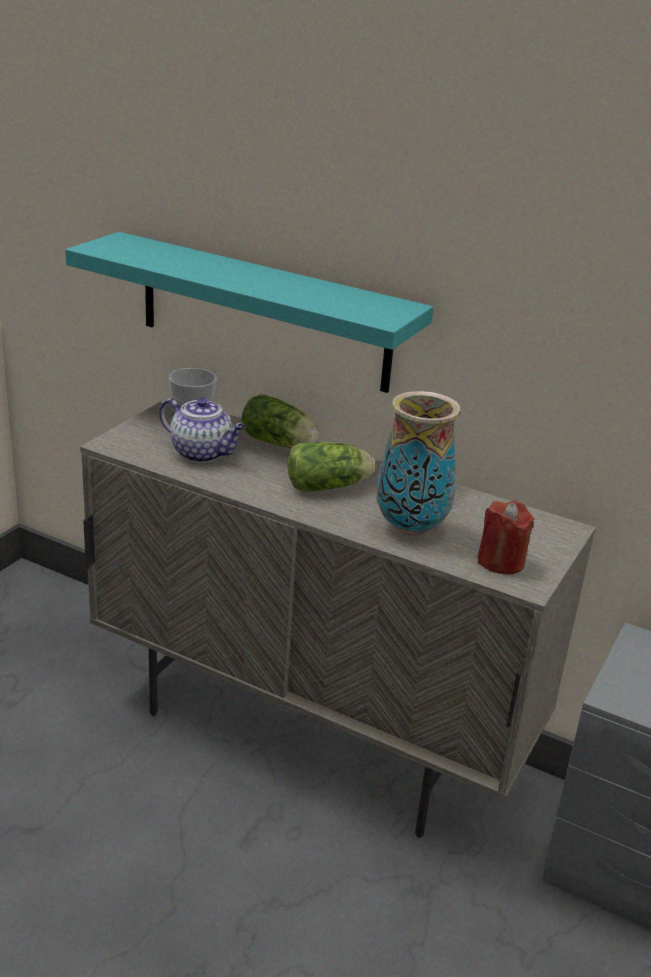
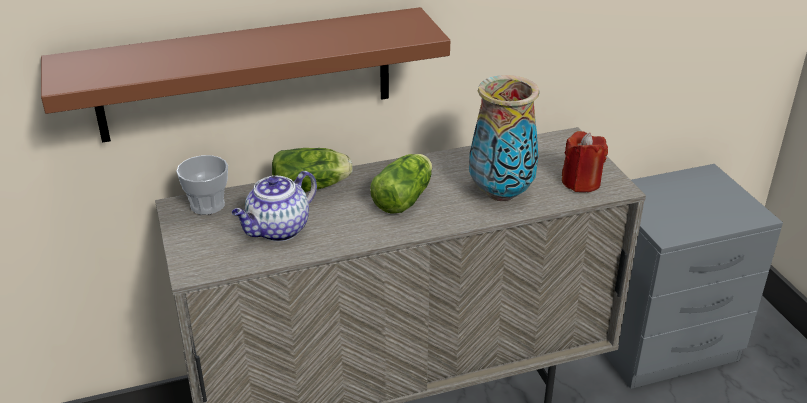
camera: 45 degrees left, 5 degrees up
(203, 453) = (278, 230): teapot -> teapot turned 150 degrees clockwise
(263, 312) = (246, 75): turquoise shelf -> brown shelf

